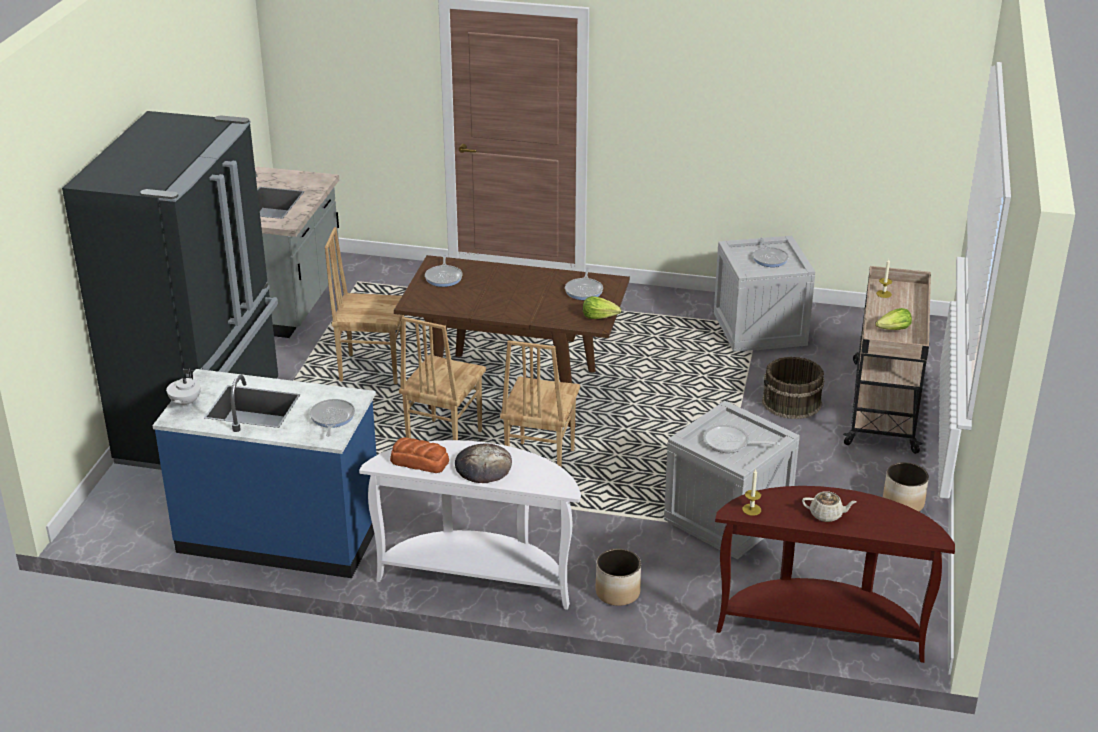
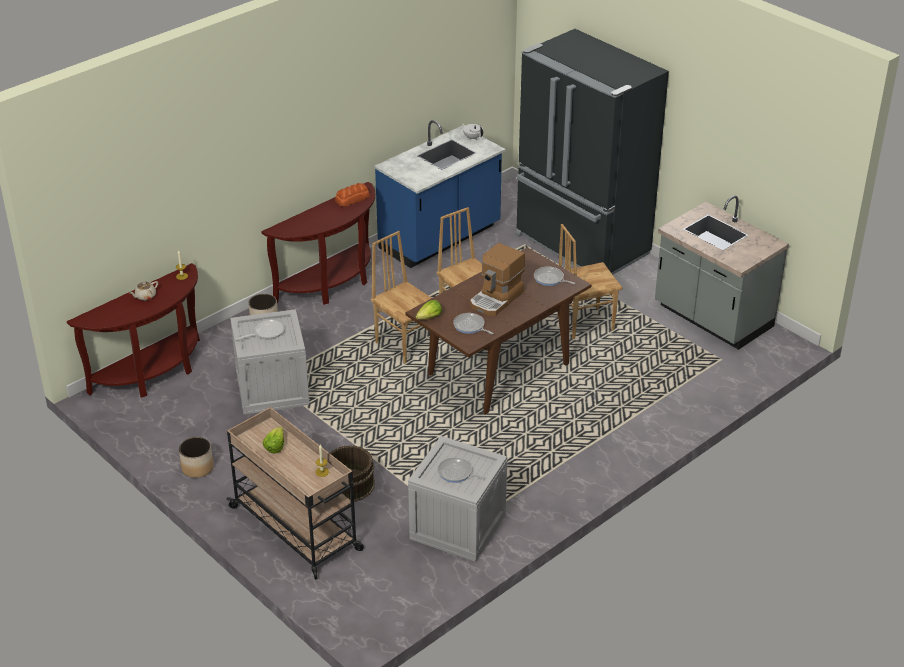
camera: 125 degrees right, 5 degrees up
(332, 418) = (406, 171): frying pan -> none
(372, 369) = (584, 323): brown chair -> brown chair turned 150 degrees counterclockwise
(478, 576) = (332, 284): white console table -> brown console table
(483, 467) = (324, 215): bread -> none
(518, 293) = (497, 299): none -> coffee machine

